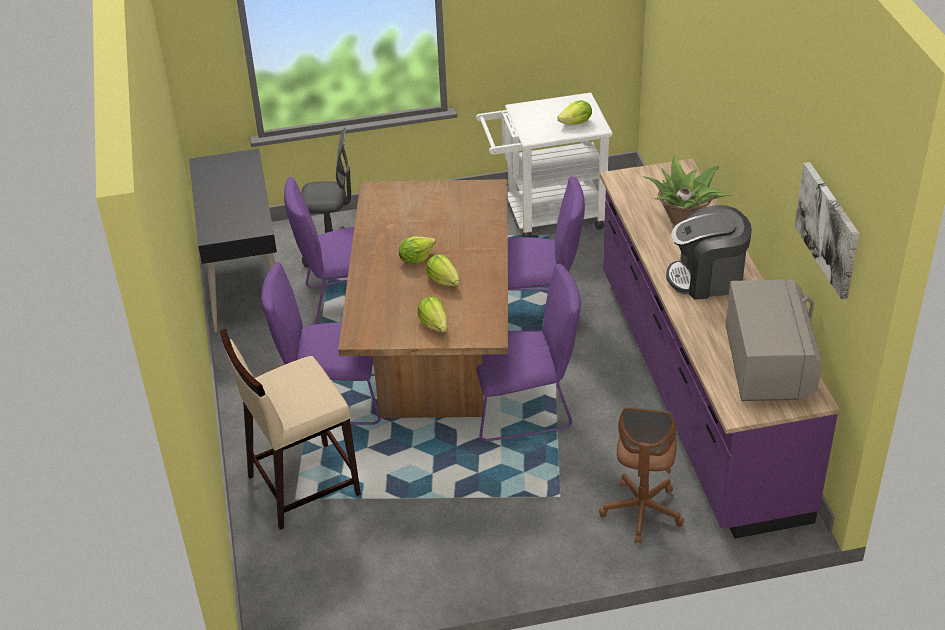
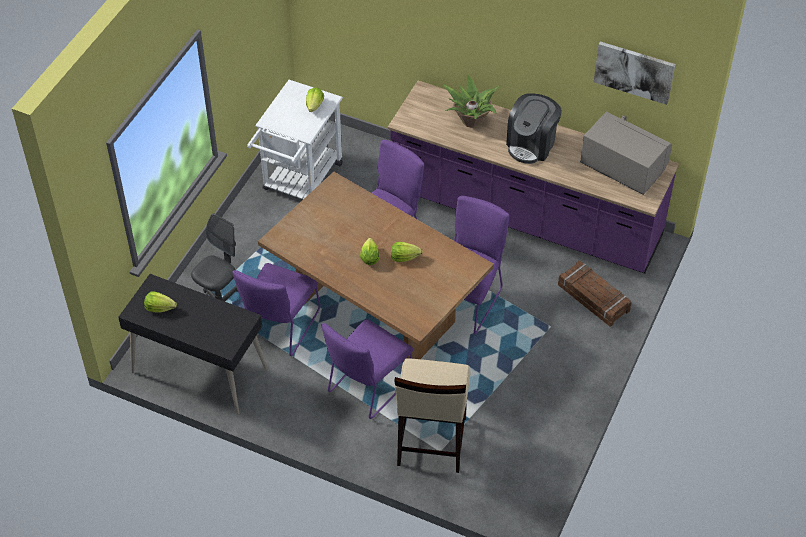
camera: 55 degrees left, 10 degrees up
(434, 324) = (441, 284): lettuce -> lettuce (159, 308)
(642, 511) = (593, 298): brown office chair -> crate

